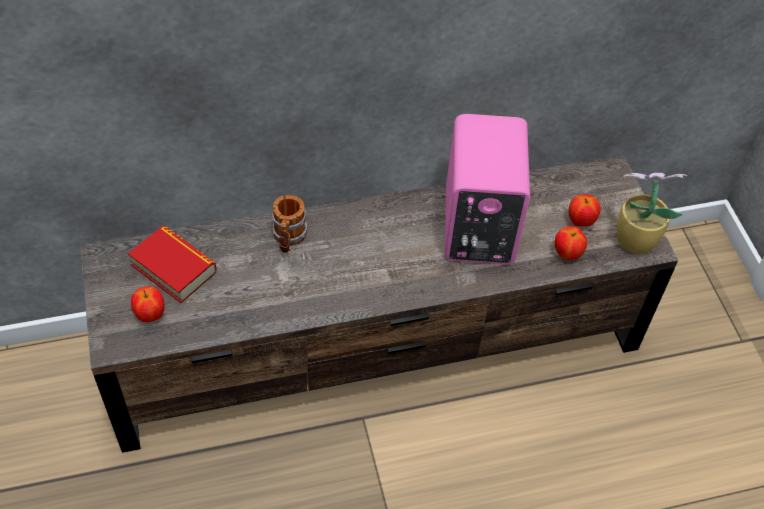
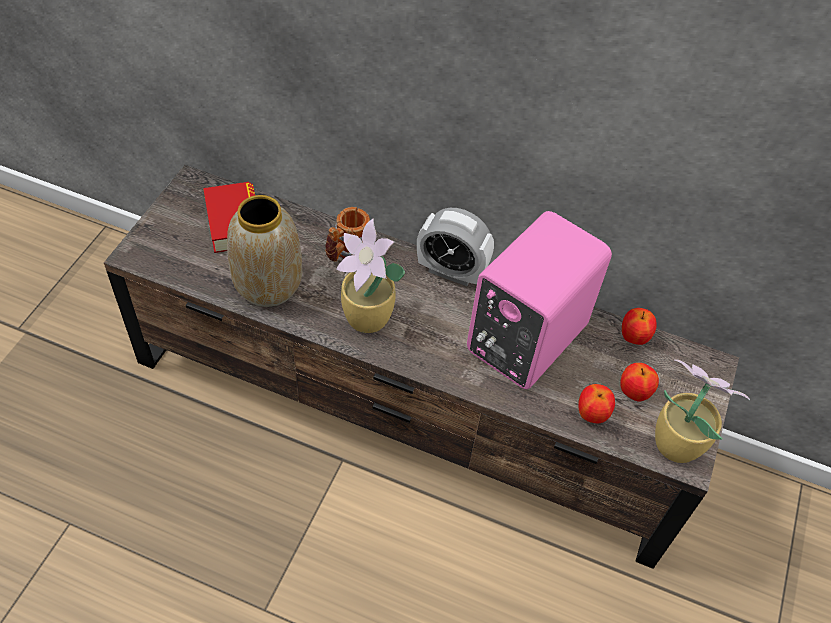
camera: 35 degrees right, 0 degrees up
(150, 315) = (183, 248): apple -> apple (633, 338)
(251, 302) = (269, 285): none -> vase
(353, 282) = (368, 319): none -> potted plant
(381, 207) = (451, 271): none -> alarm clock

